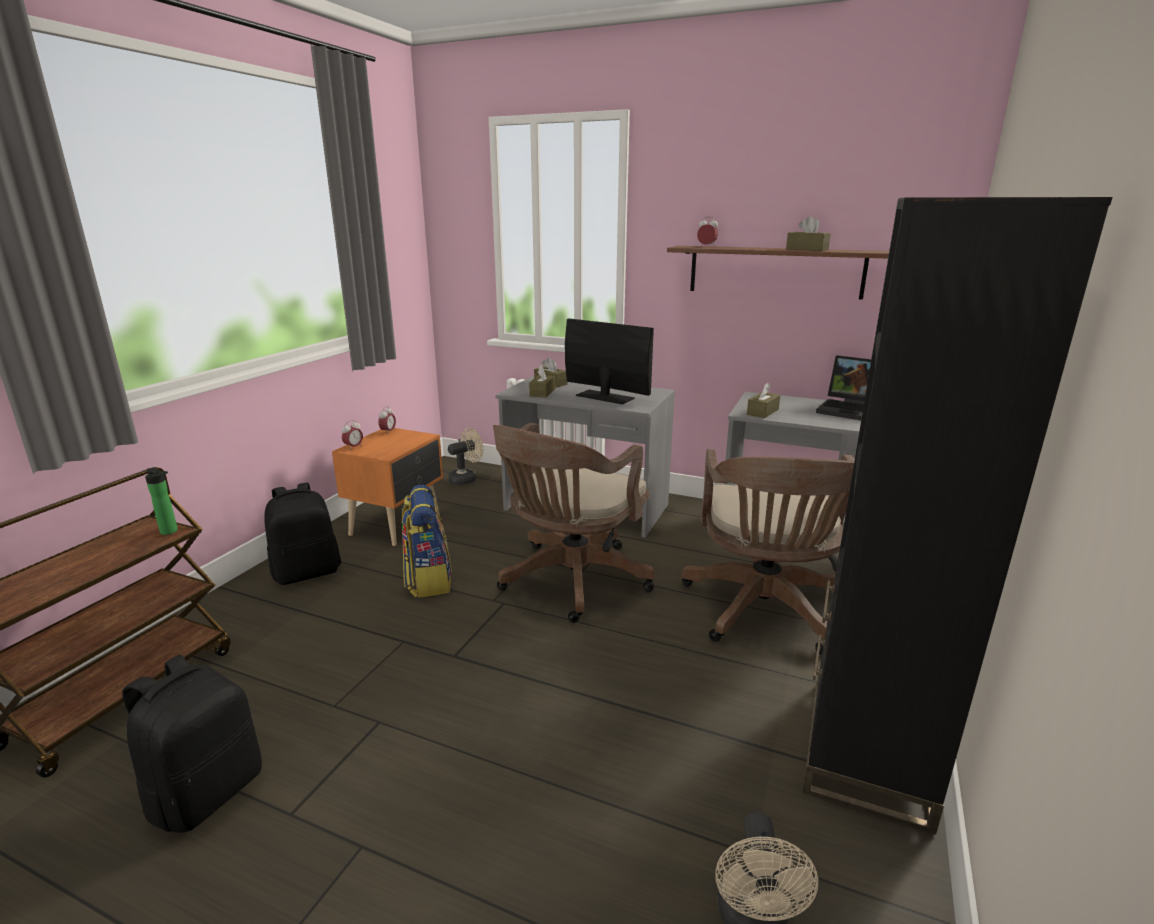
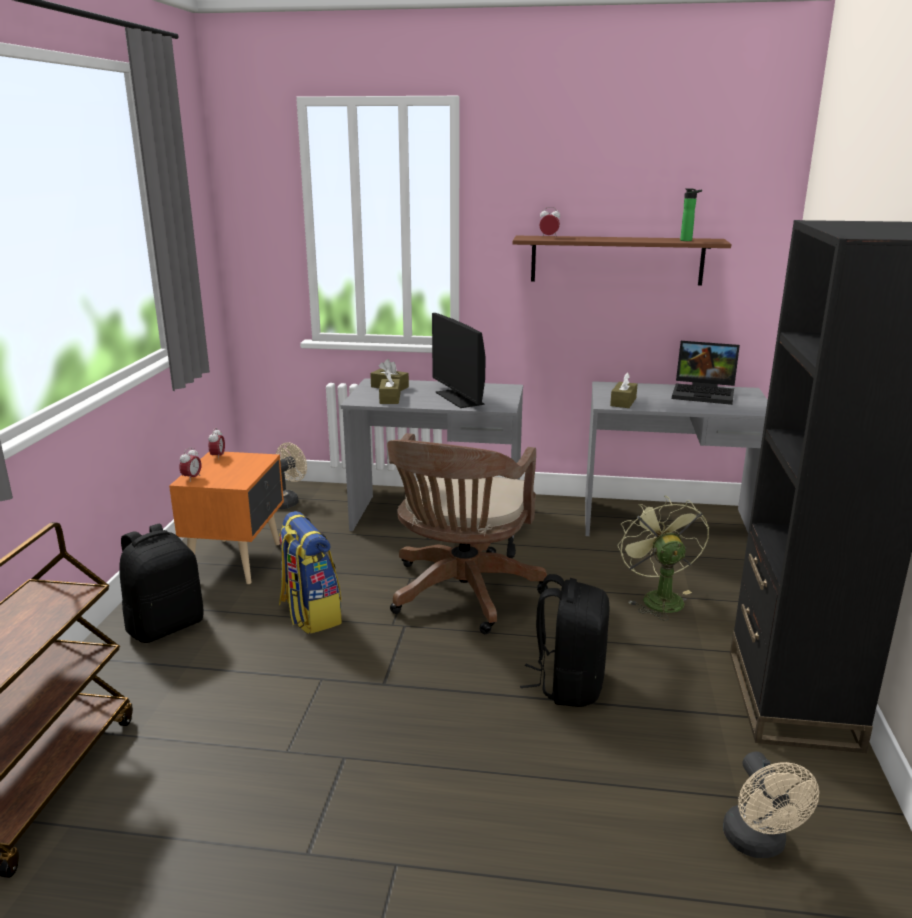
camera: 15 degrees left, 0 degrees up
(170, 532) = (77, 592): bottle -> bottle (688, 240)
(206, 792) = (205, 853): black backpack -> black backpack (568, 684)
(605, 397) = (459, 398): monitor -> monitor turned 135 degrees counterclockwise
(763, 612) = (657, 597): brown office chair -> green fan
(807, 249) = (650, 239): brown tissue box -> none

